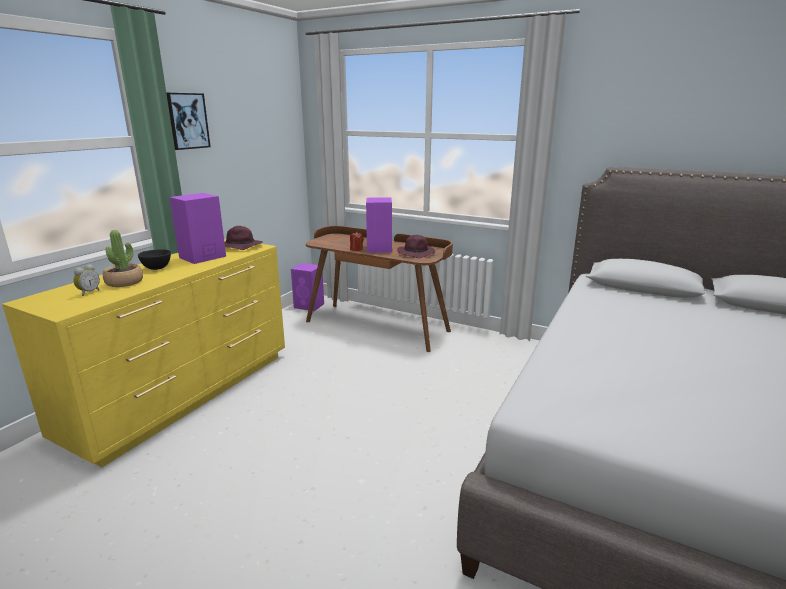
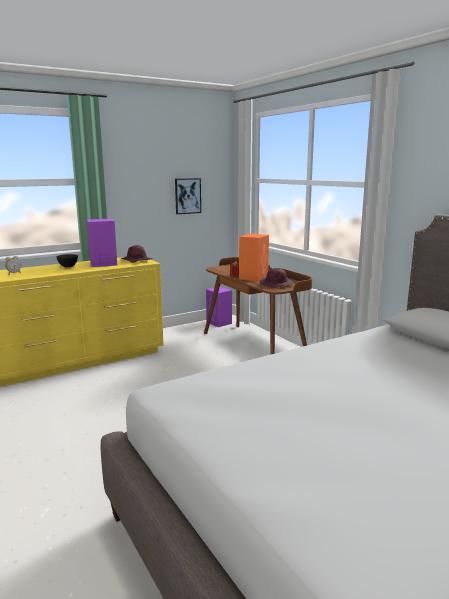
camera: 30 degrees right, 5 degrees down
(124, 282) = (39, 271): potted plant -> none
(187, 121) = (123, 169): picture -> picture (187, 196)
(379, 248) = (254, 277): purple speaker -> orange speaker

